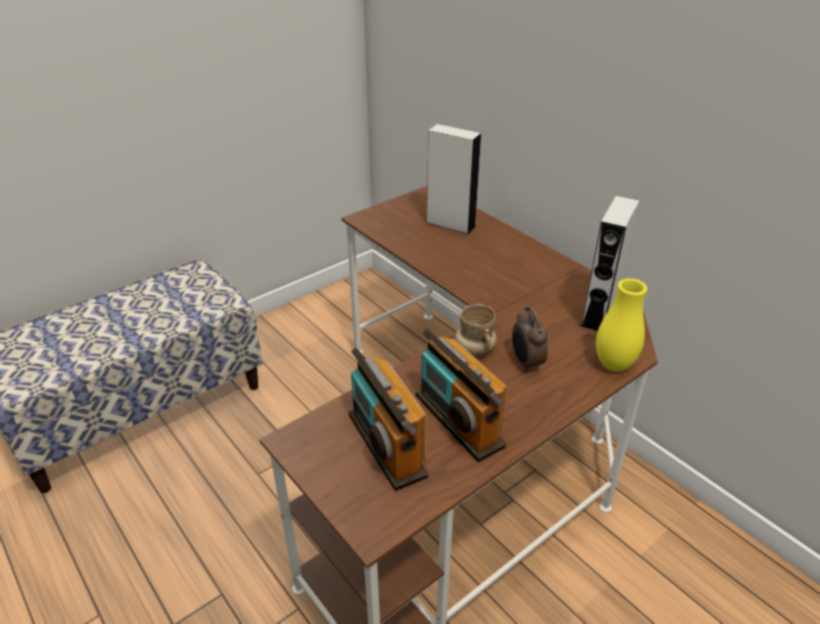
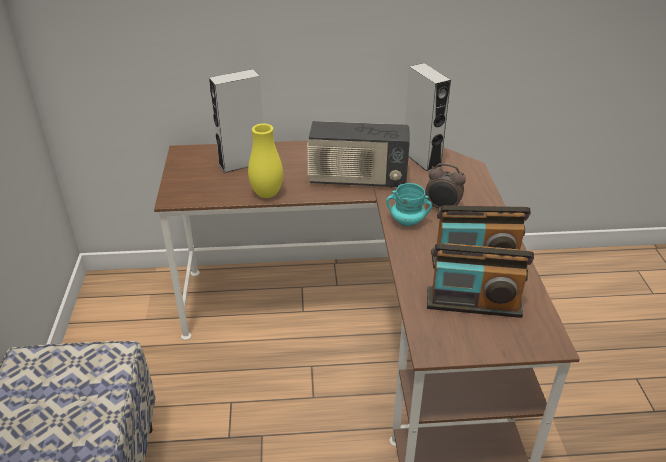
camera: 55 degrees left, 0 degrees up
(474, 348) = (407, 221): beige mug -> turquoise mug
(506, 291) = (357, 180): none -> radio
(613, 365) = (474, 178): yellow vase -> yellow vase (267, 194)

